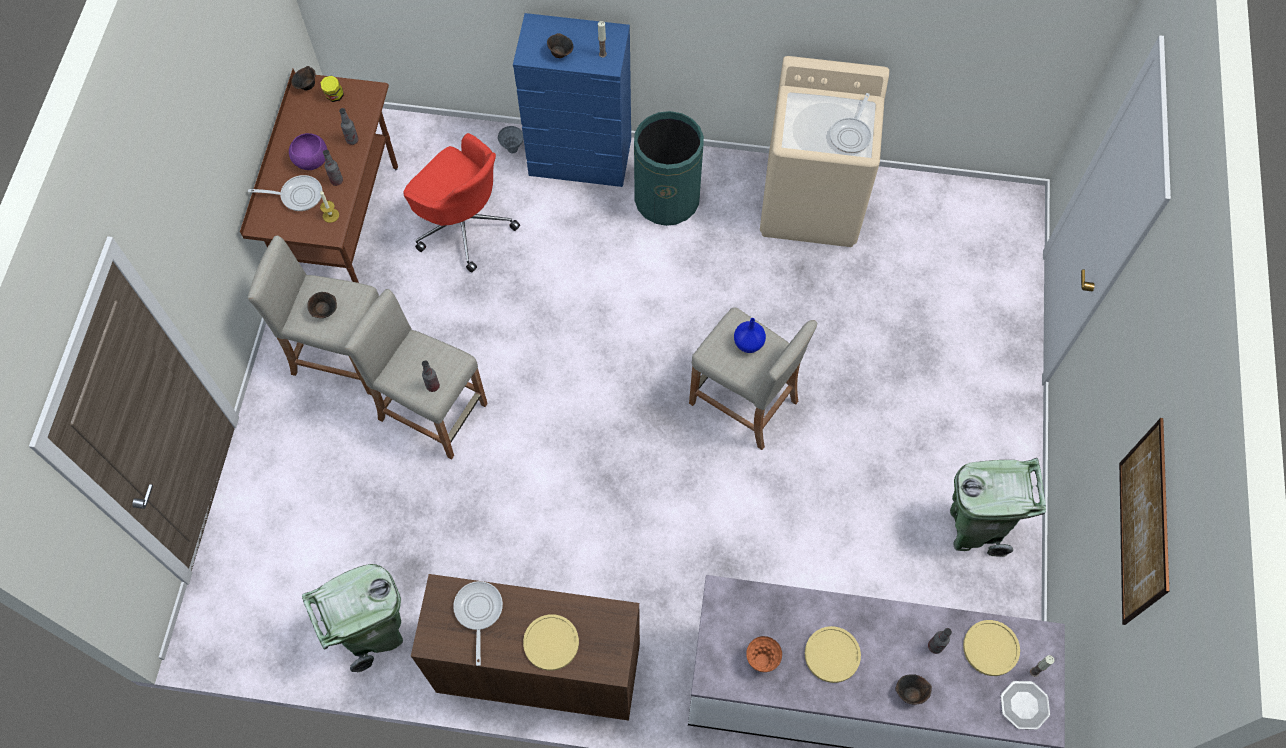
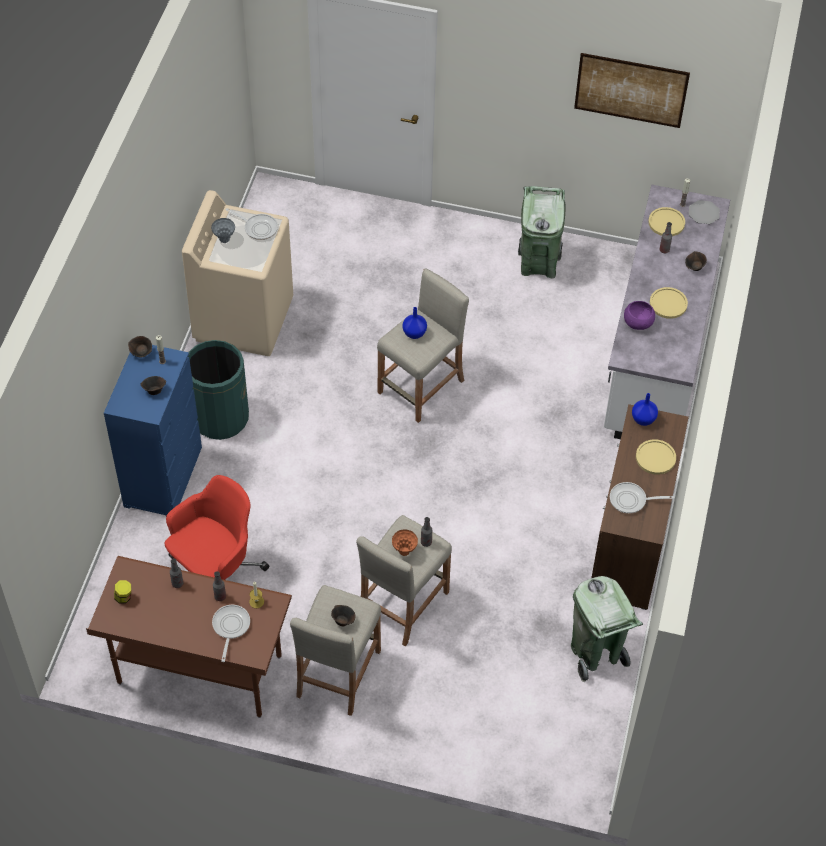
camera: 85 degrees left, 10 degrees down
(306, 85) = (106, 620): brown bowl -> brown bowl (141, 353)
(311, 160) = (193, 616): purple bowl -> purple bowl (638, 322)
(512, 149) = (140, 529): grey vase -> grey vase (224, 240)
(615, 623) = (642, 419): none -> blue vase
(761, 660) = (671, 341): orange vase -> orange vase (404, 552)

